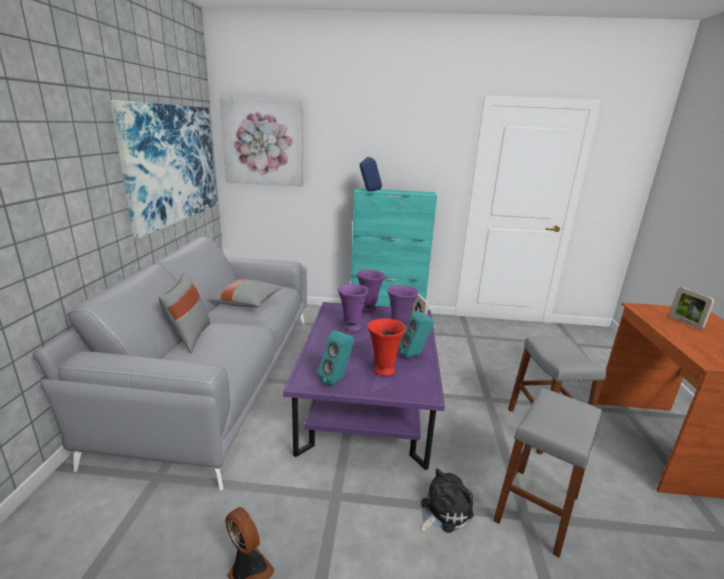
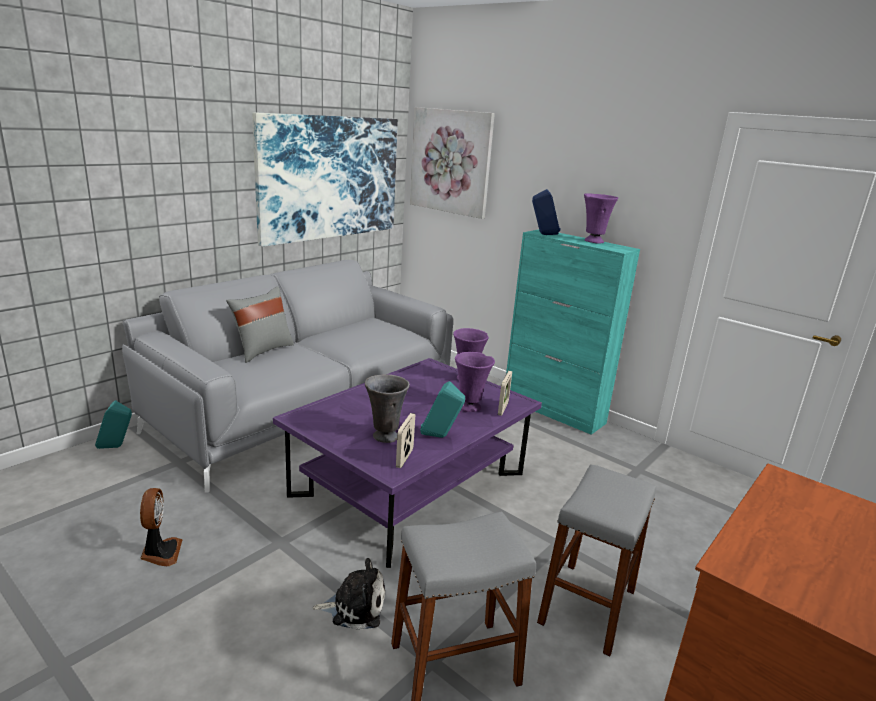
camera: 35 degrees right, 0 degrees up
(248, 303) = (352, 337): grey pillow -> none
(337, 380) = (329, 427): turquoise speaker -> turquoise speaker (117, 447)
(351, 327) = (419, 390): purple vase -> purple vase (593, 241)
(383, 370) = (384, 436): red vase -> grey vase
(685, 322) = (822, 520): picture frame -> picture frame (404, 458)

